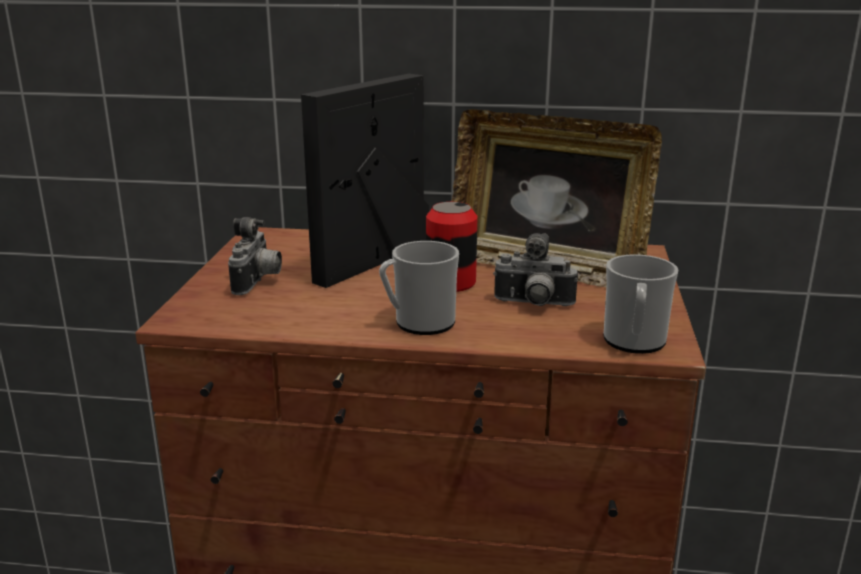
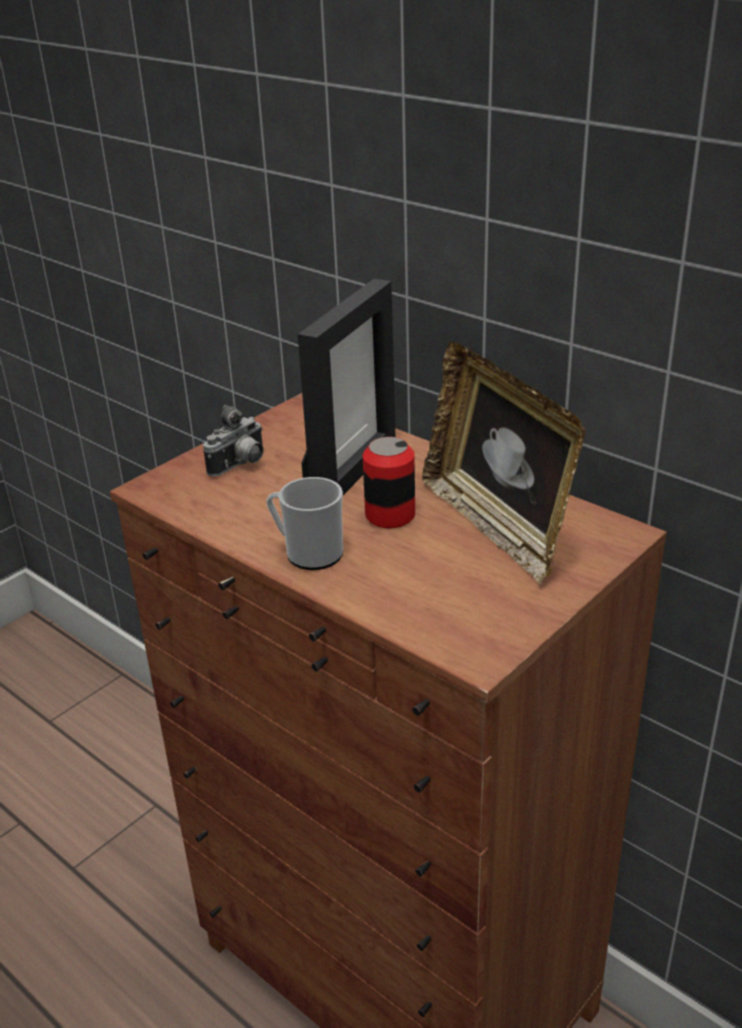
camera: 35 degrees right, 10 degrees up
(373, 264) = (352, 472): picture frame -> picture frame turned 135 degrees clockwise
(533, 305) = (428, 566): camera -> none
(634, 343) = (458, 642): mug -> none

